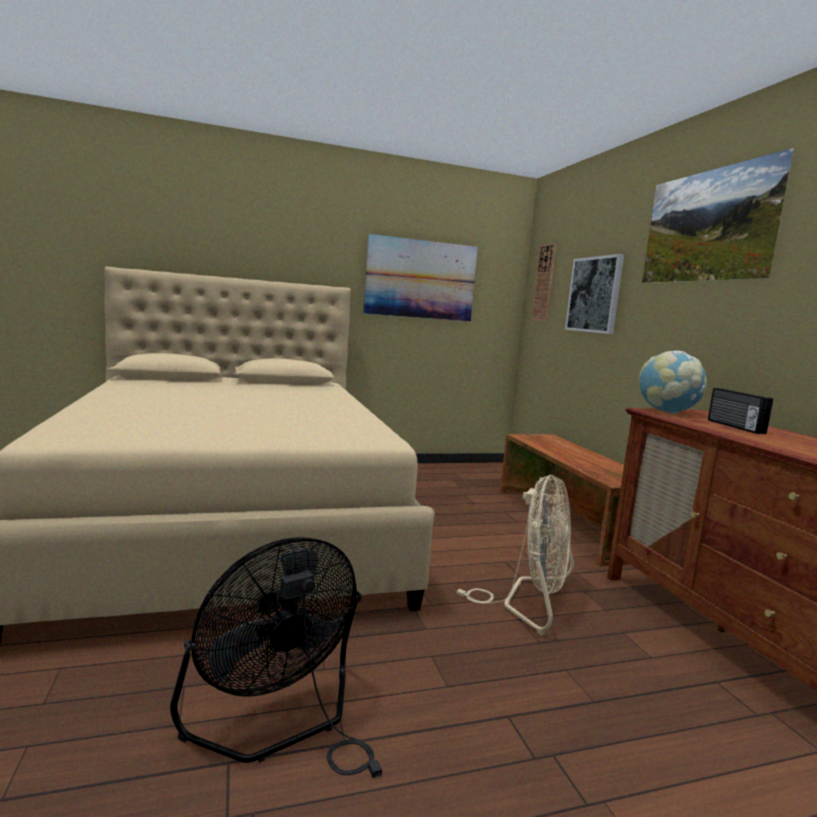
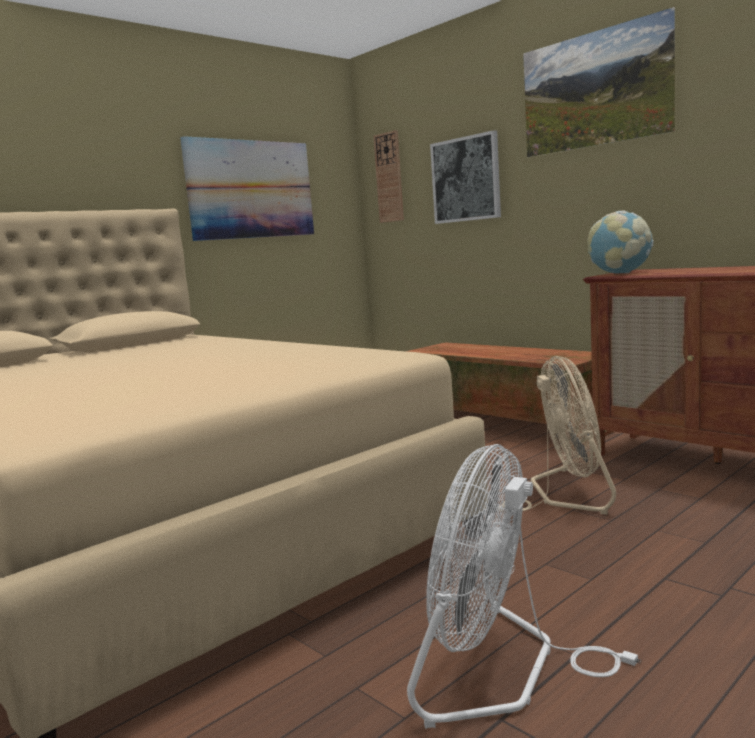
camera: 25 degrees left, 0 degrees up
(290, 724) = (509, 665): black fan -> white fan
(734, 426) = (693, 270): radio -> none

